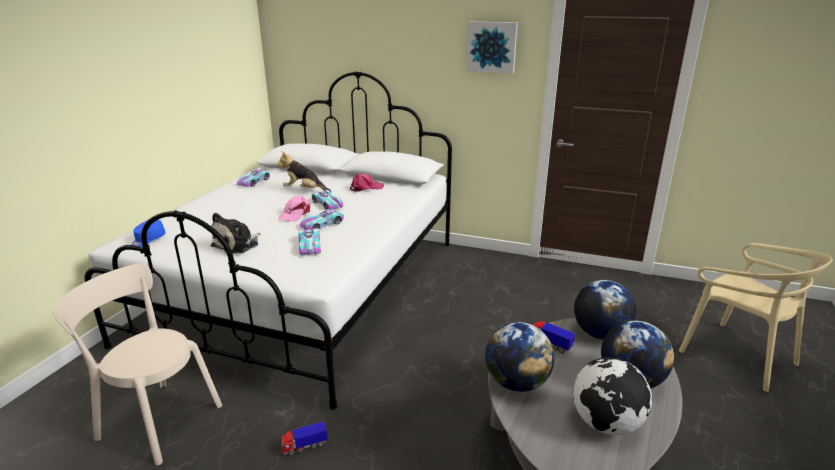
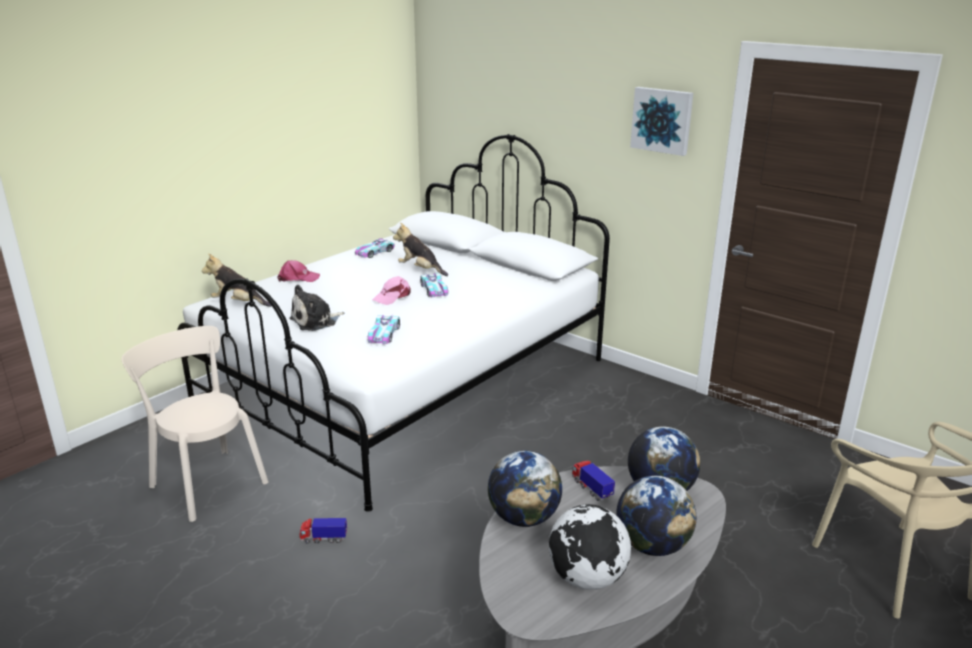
camera: 20 degrees right, 0 degrees up
(148, 240) = (238, 303): blue cap -> plush toy
(322, 224) = (412, 312): toy car -> none
(366, 188) = (489, 276): pink cap -> pink cap (298, 278)

